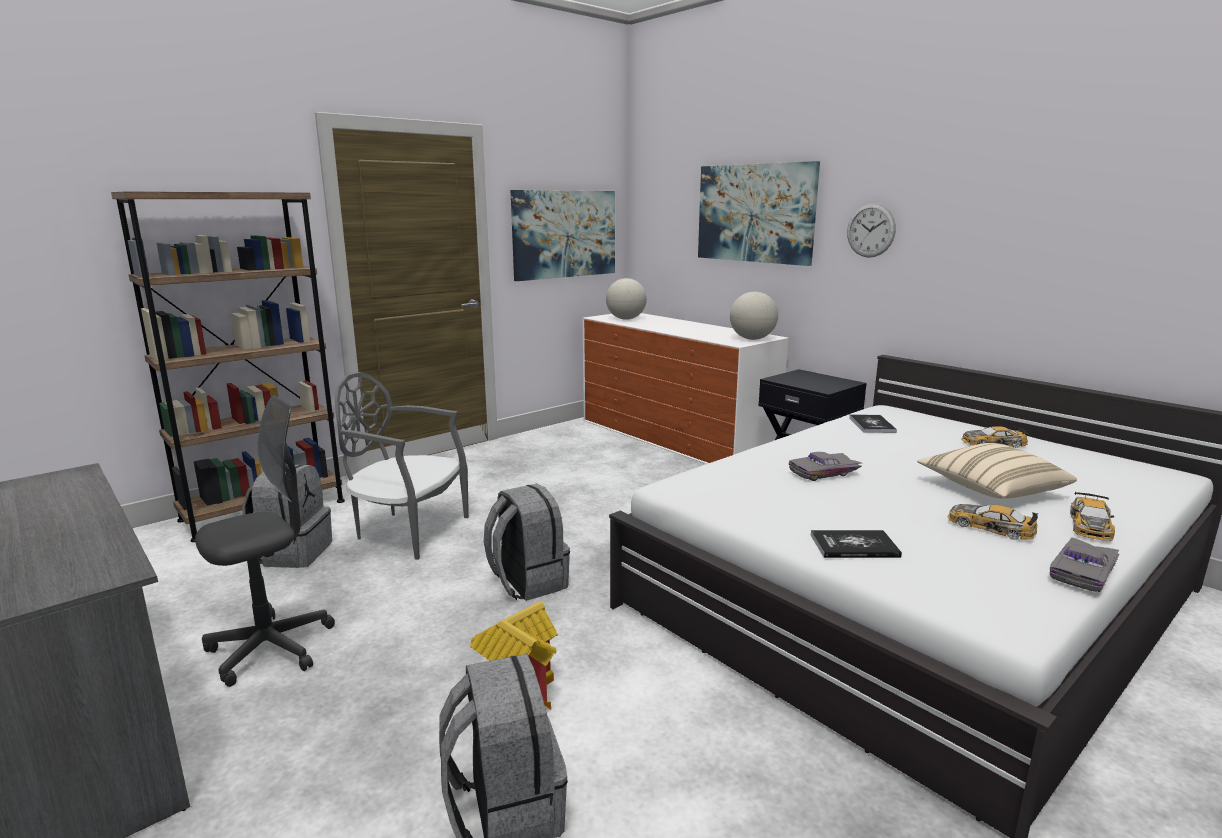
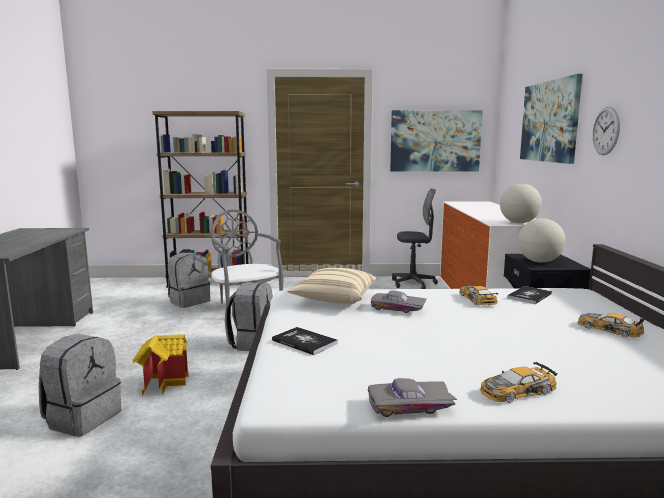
camera: 40 degrees right, 5 degrees down
(271, 648) = (121, 332): grey office chair -> grey office chair (413, 284)
(626, 319) = (469, 204): globe -> globe (539, 262)
(990, 490) = (500, 350): beige pillow -> beige pillow (334, 299)
(990, 527) = (425, 364): toy car -> toy car (477, 299)

